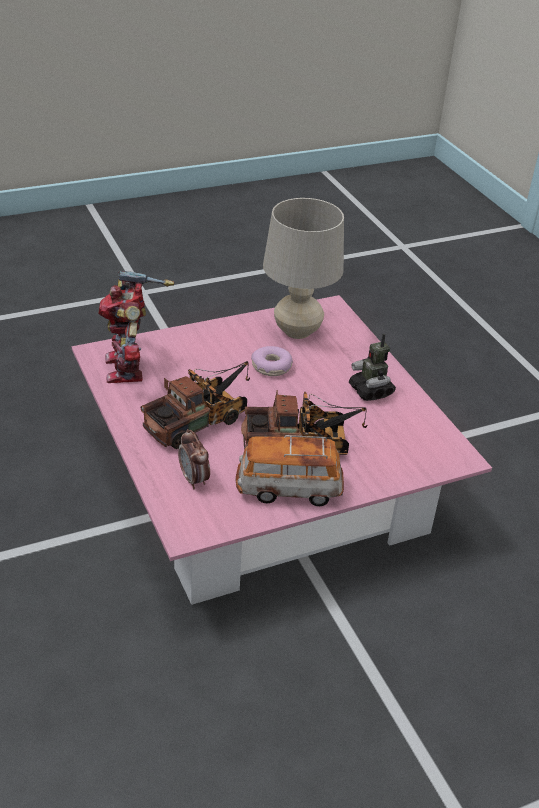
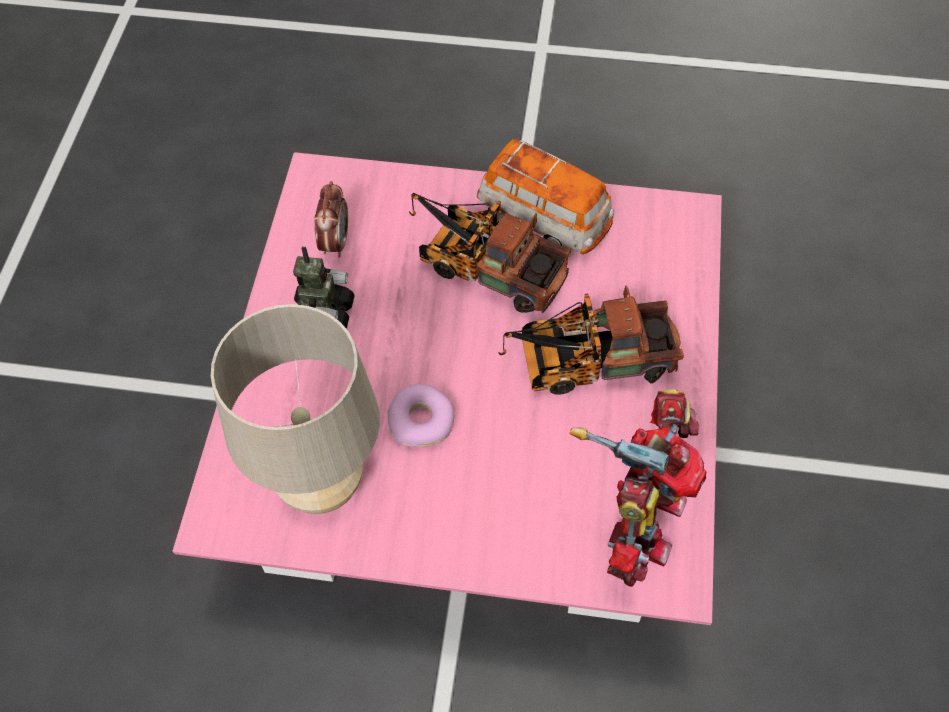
camera: 145 degrees left, 20 degrees up
(194, 479) = (646, 275): alarm clock -> alarm clock (335, 242)

